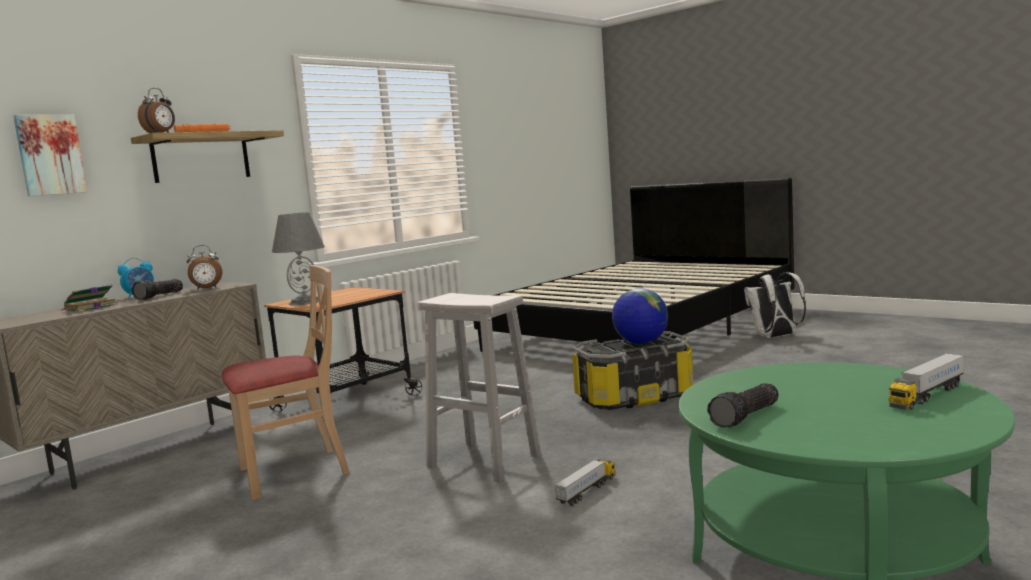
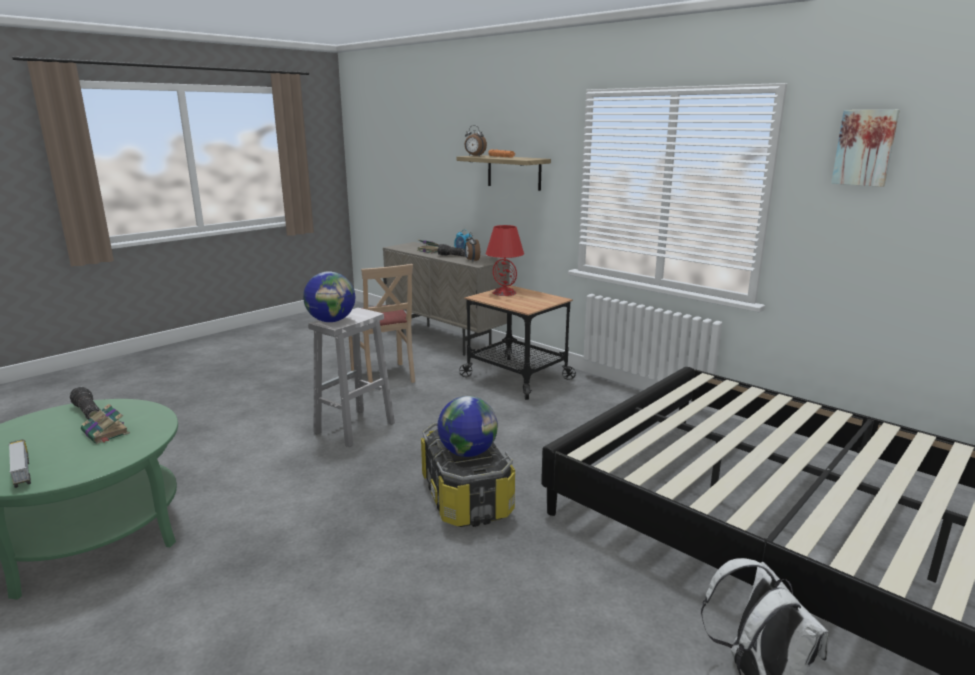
camera: 90 degrees right, 10 degrees up
(50, 155) = (448, 162): picture -> picture (865, 147)
(305, 302) = (504, 293): grey table lamp -> red table lamp
(483, 300) = (331, 321): none -> globe
(587, 491) = (272, 461): toy truck -> none
(794, 389) = (106, 433): none -> book

